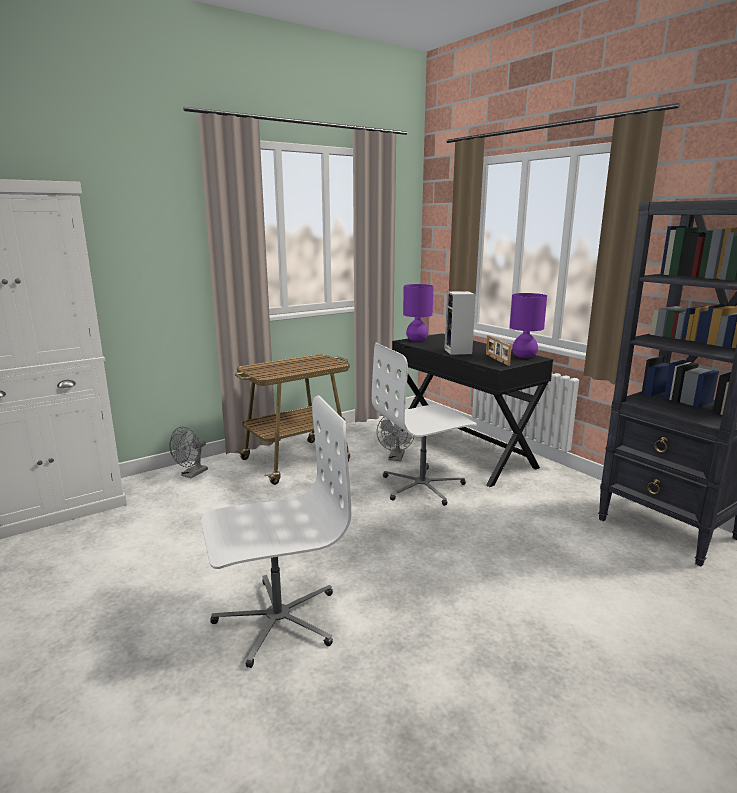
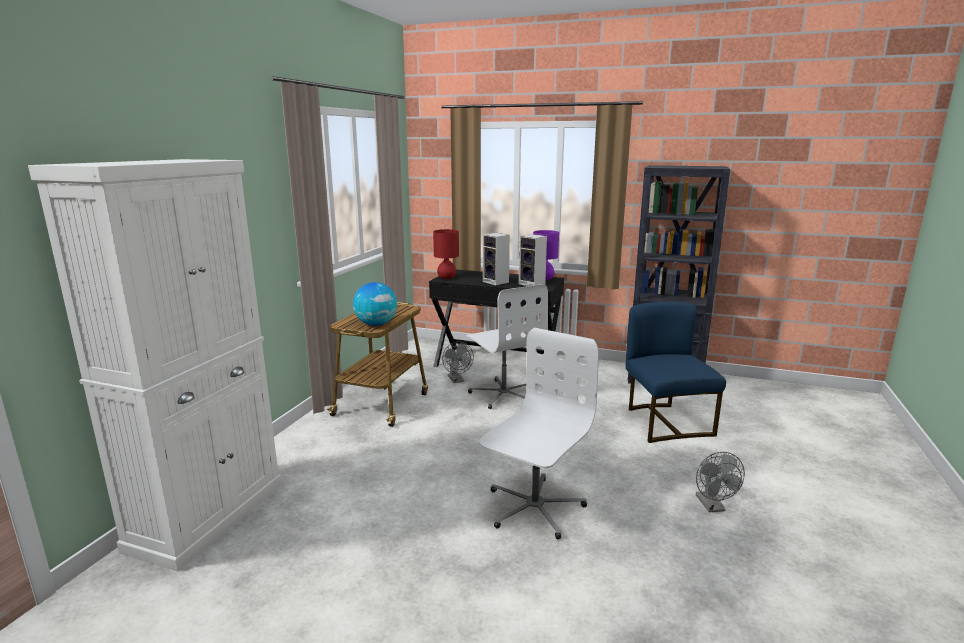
camera: 35 degrees left, 0 degrees up
(191, 474) = (303, 441): grey fan -> grey fan (712, 506)
(276, 373) = (376, 324): none -> globe
(417, 340) = (447, 277): purple table lamp -> red table lamp
(423, 486) = (504, 394): white office chair -> white office chair turned 60 degrees counterclockwise
(496, 359) = (533, 284): picture frame -> speaker
(584, 587) = (665, 422): none -> blue chair

